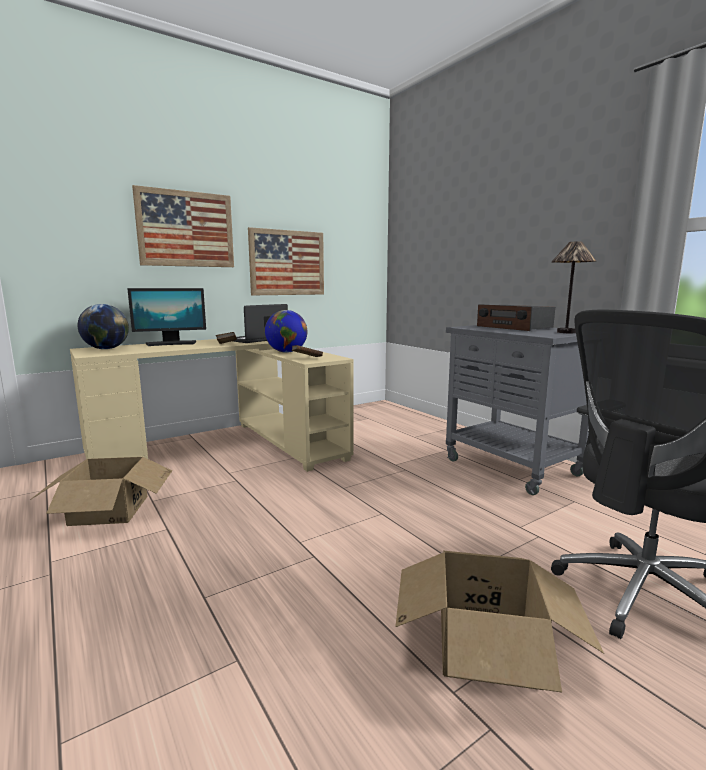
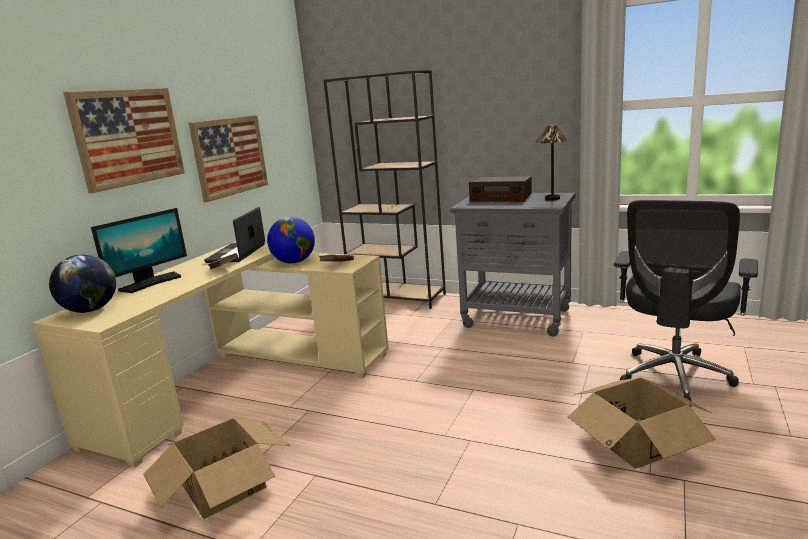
camera: 30 degrees left, 5 degrees up
(423, 421) = (398, 297): none -> bookcase

